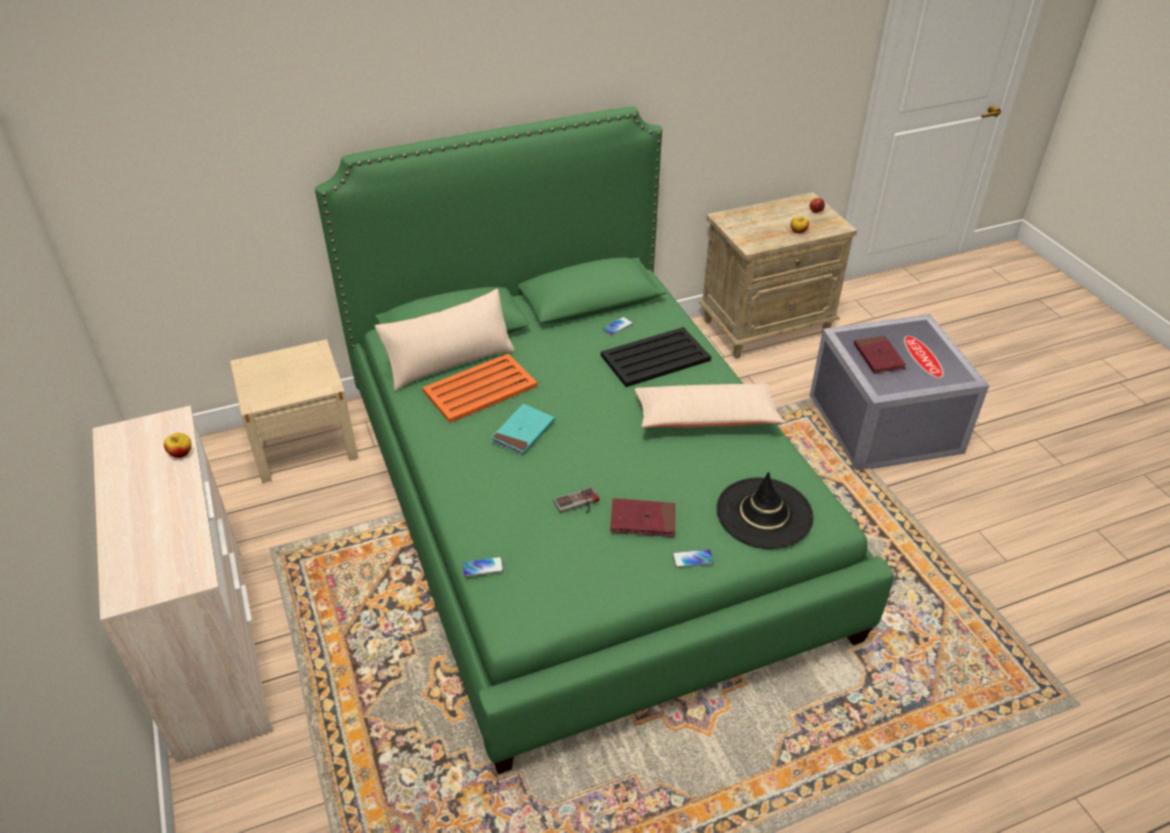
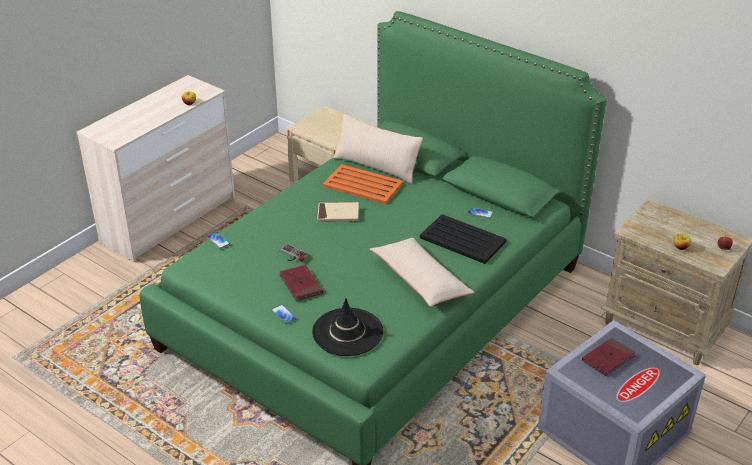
camera: 60 degrees right, 5 degrees down
(523, 432) = (338, 214): turquoise book -> beige book

